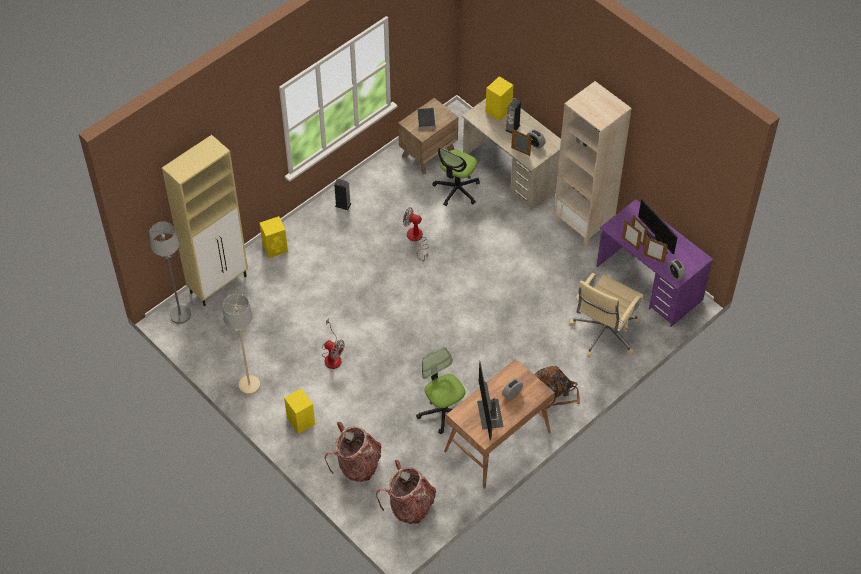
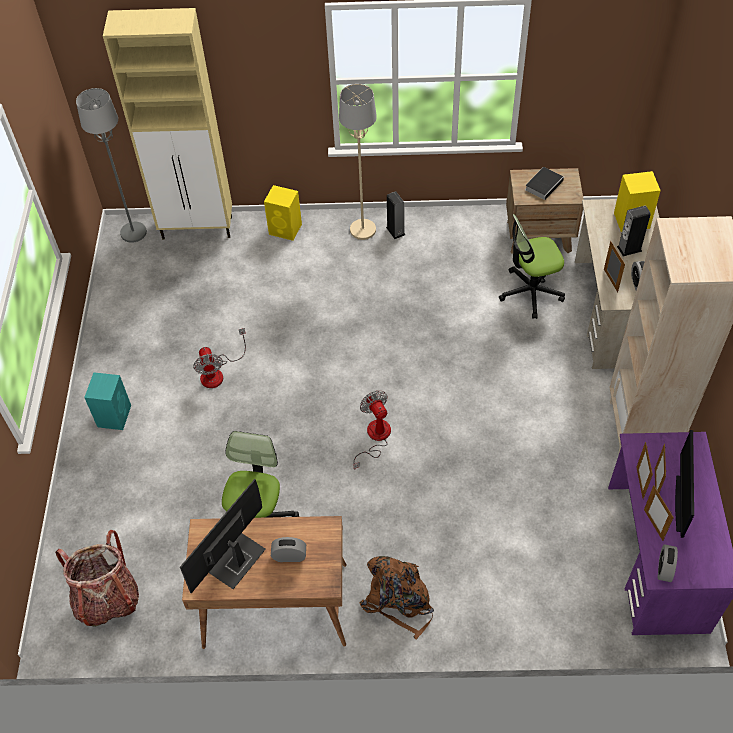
camera: 45 degrees right, 0 degrees up
(249, 385) = (112, 343): beige floor lamp -> beige floor lamp (363, 230)
(300, 421) = (114, 415): yellow speaker -> turquoise speaker
(357, 465) = (110, 507): backpack -> none
(416, 239) = (432, 314): fan -> fan (375, 438)
(604, 333) = (535, 575): beige office chair -> none

